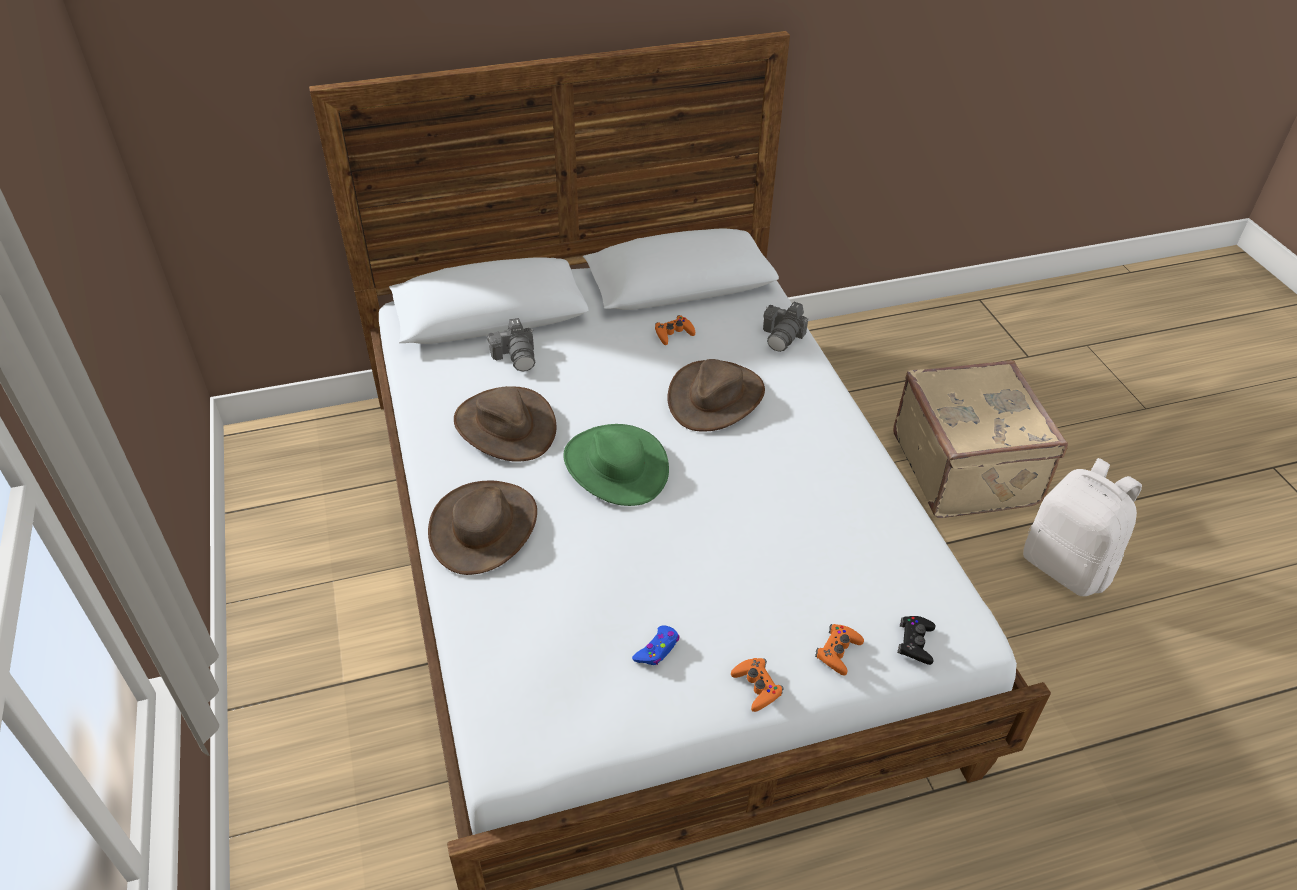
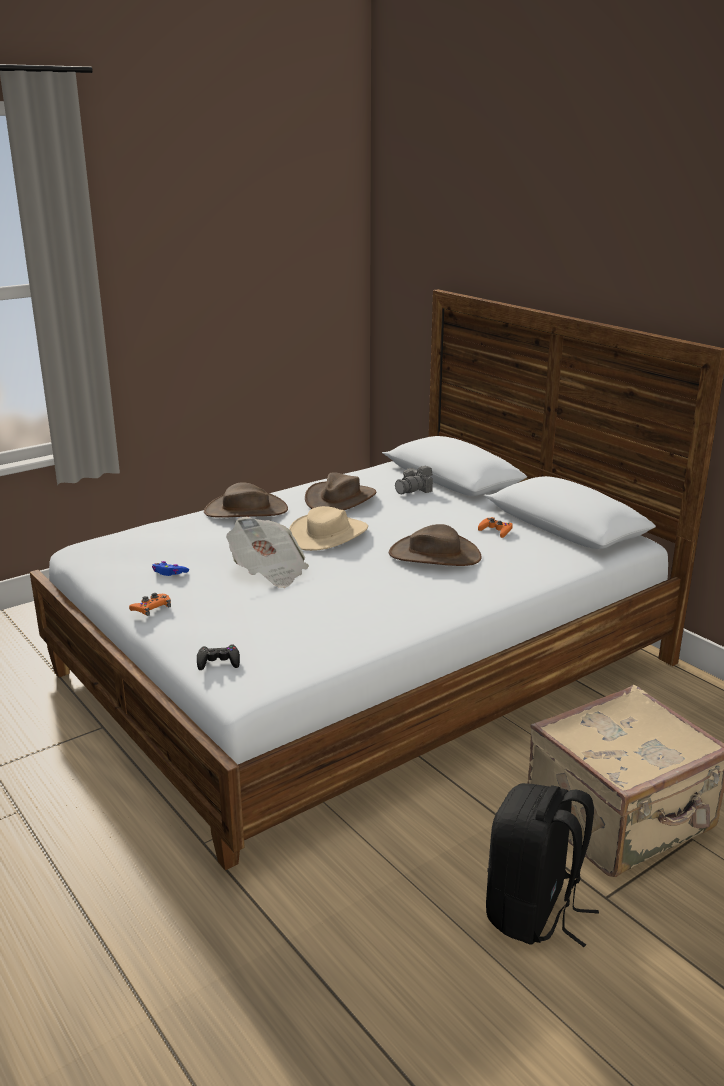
camera: 70 degrees right, 20 degrees down
(616, 466) = (328, 534): green hat -> beige hat
(695, 548) = (268, 571): none -> newspaper
(783, 336) = (541, 569): camera -> none
(838, 652) = (194, 632): orange game controller -> none
(1067, 566) = (534, 912): white backpack -> black backpack

